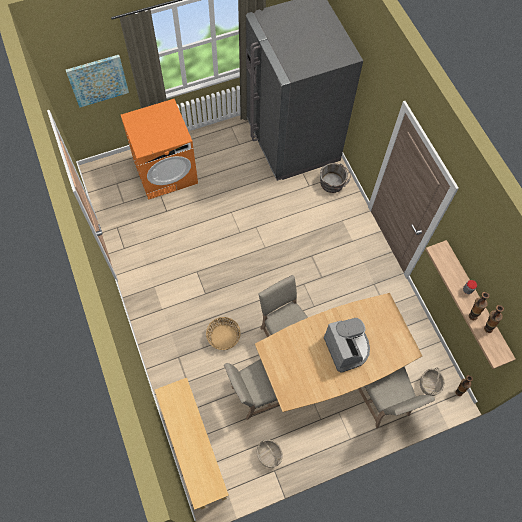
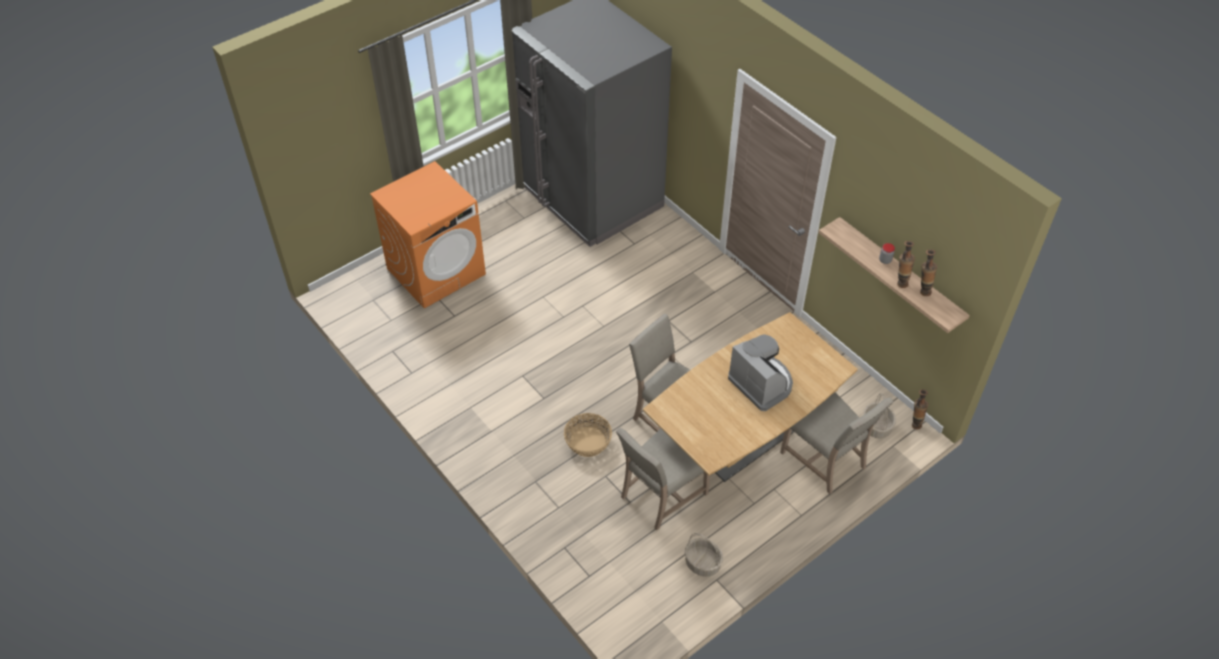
camera: 15 degrees left, 15 degrees down
(98, 80) = (338, 148): picture -> none
(195, 452) = (601, 587): beige console table -> none
(333, 183) = (664, 234): grey bucket -> none

